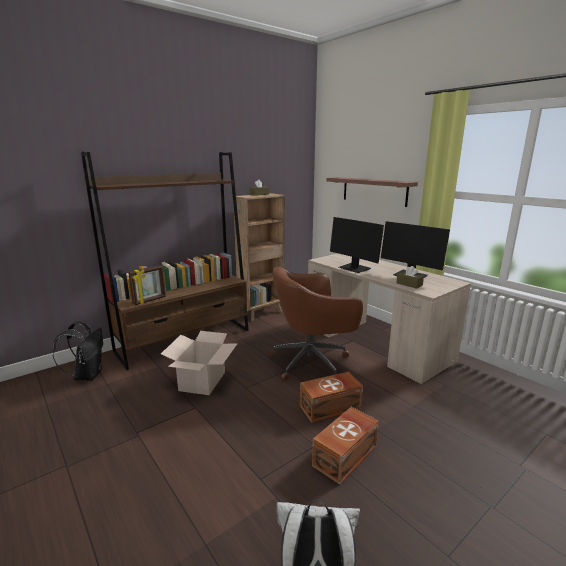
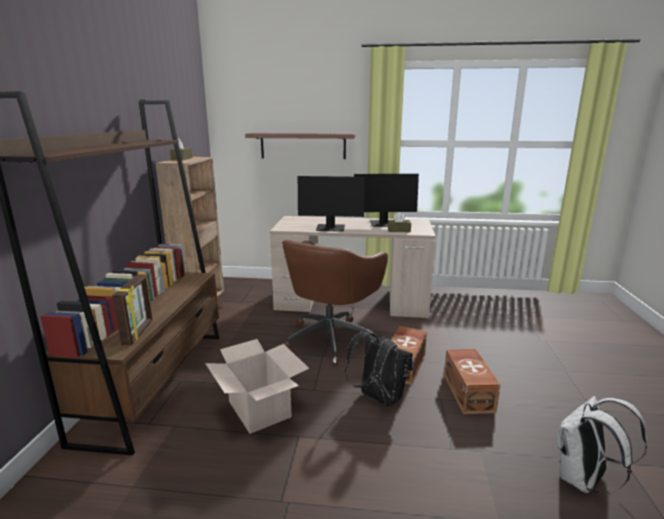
camera: 45 degrees left, 0 degrees up
(88, 375) = (74, 497): black backpack -> black backpack (378, 398)

